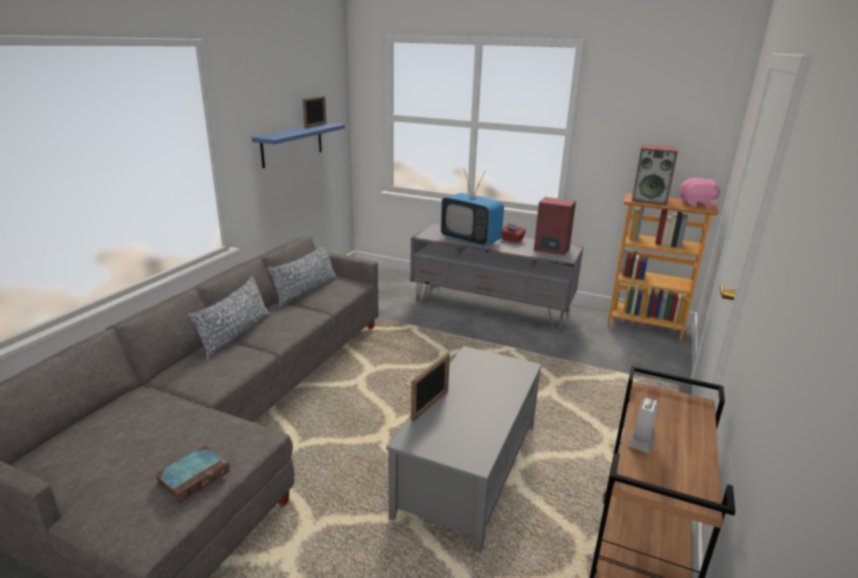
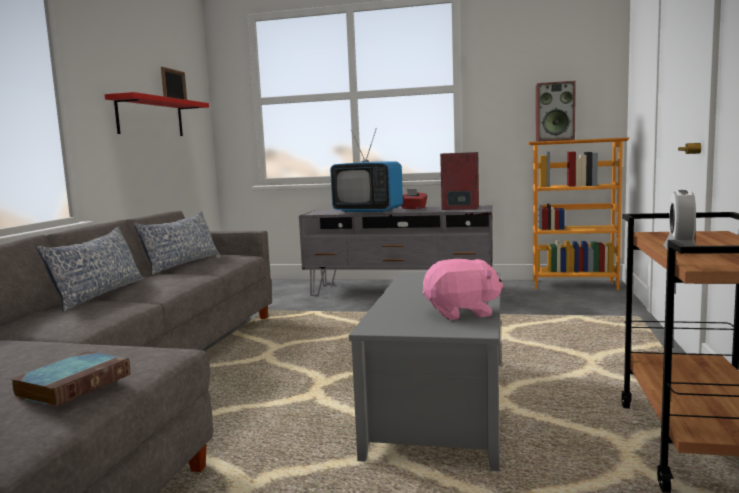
camera: 10 degrees left, 15 degrees down
(292, 144) = (150, 117): blue shelf -> red shelf
(430, 405) = (387, 305): picture frame -> none
(696, 204) = (602, 138): pink plush toy -> pink plush toy (462, 313)

